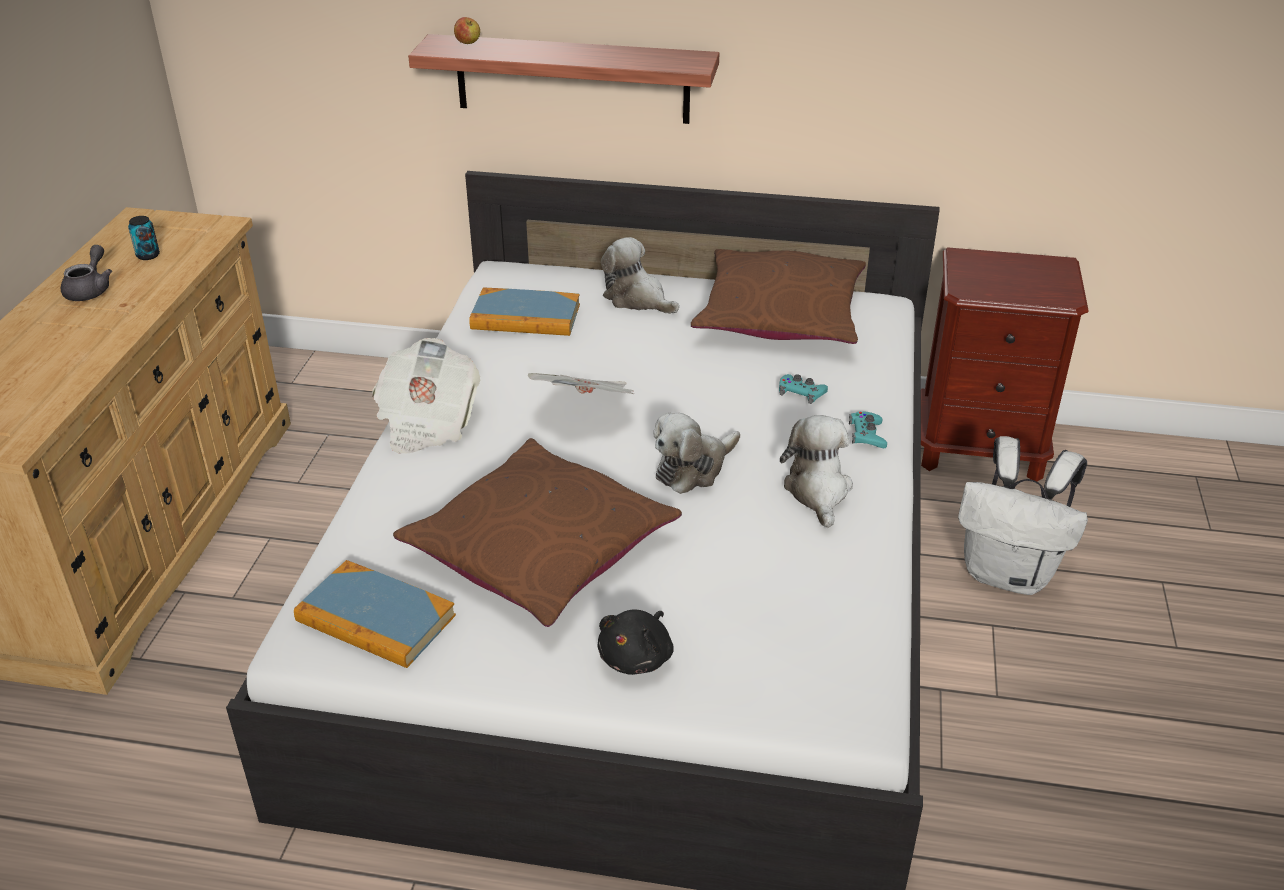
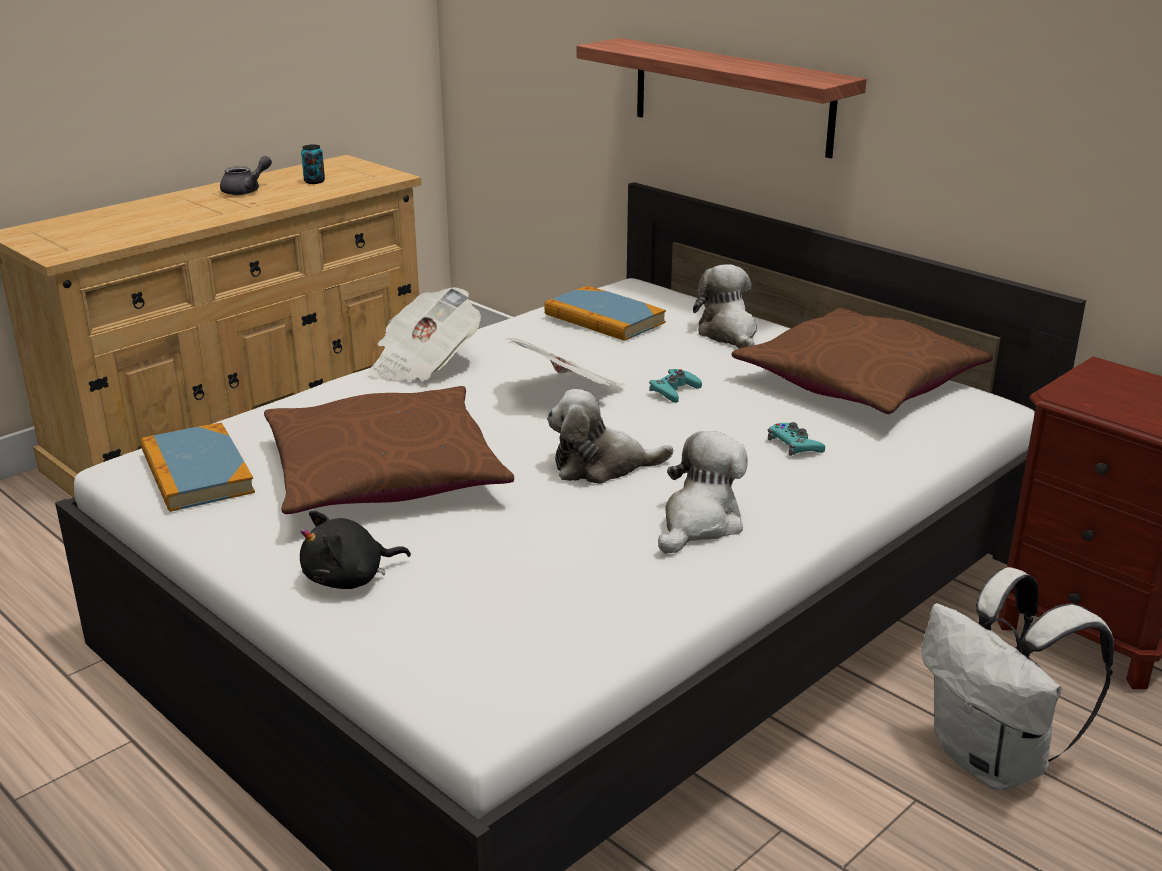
camera: 35 degrees right, 10 degrees down
(468, 43) = (640, 45): apple -> none
(867, 435) = (817, 498): turquoise game controller -> turquoise game controller (674, 391)

